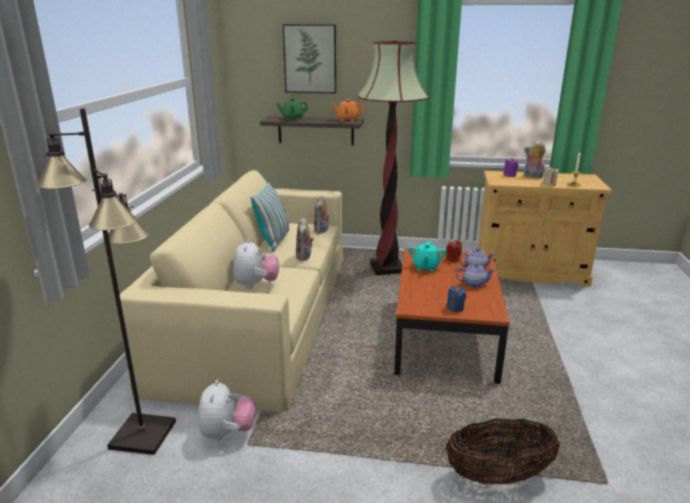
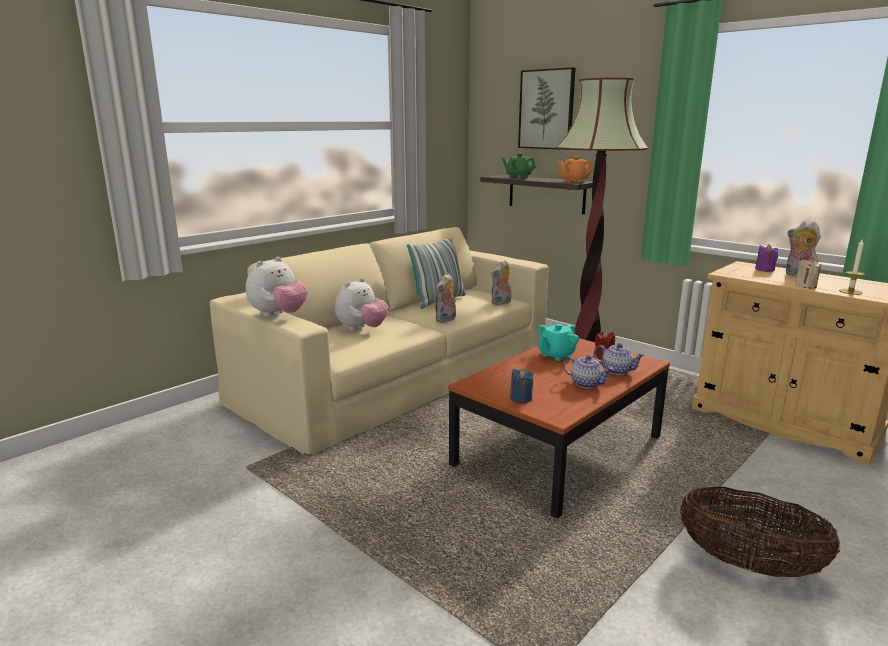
camera: 35 degrees right, 5 degrees down
(142, 434) = (191, 430): black floor lamp -> none
(227, 433) = (244, 453): plush toy -> plush toy (278, 315)
(498, 476) = (422, 601): basket -> basket (748, 564)

